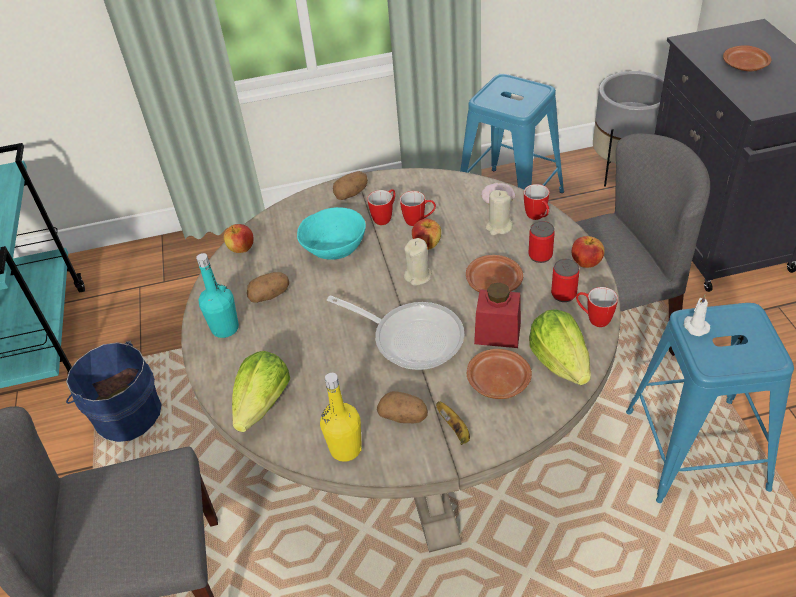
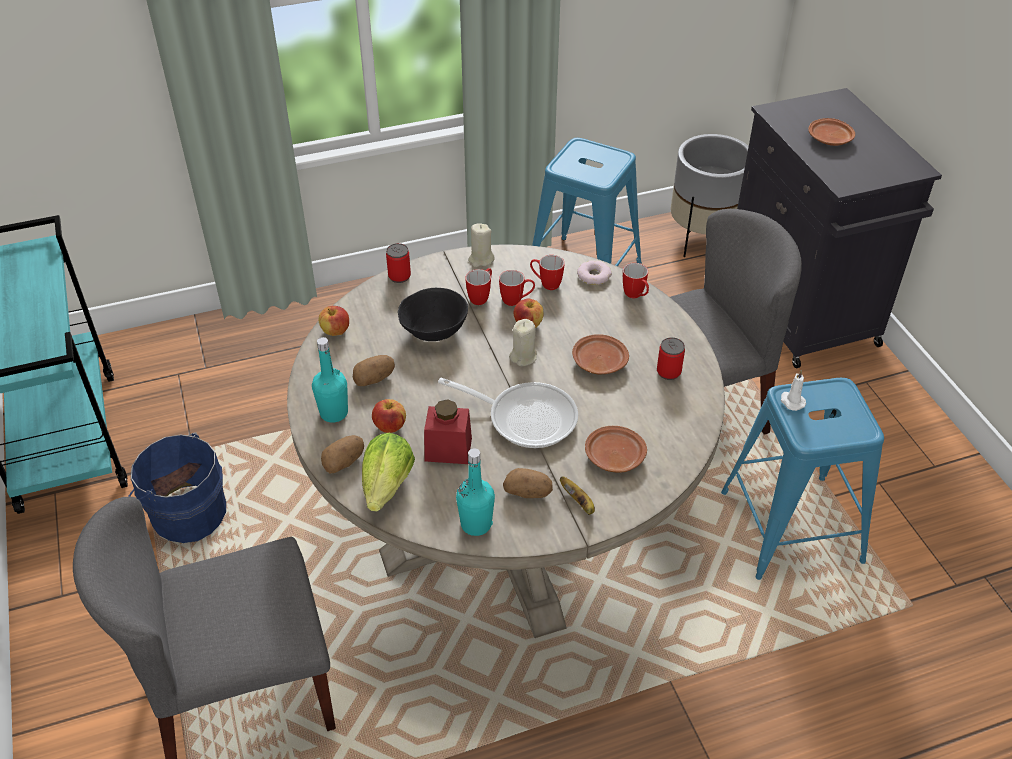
camera: 10 degrees left, 0 degrees up
(335, 249) = (434, 330): turquoise bowl -> black bowl
(345, 449) = (476, 524): yellow bottle -> turquoise bottle
(351, 194) = (442, 272): potato -> potato (344, 462)
(497, 333) = (608, 411): red jar -> red jar (448, 449)
(498, 227) = (598, 306): beige candle -> beige candle (481, 259)
(540, 255) = (642, 334): can -> can (399, 276)
(560, 362) = (671, 436): lettuce -> none
(586, 262) = (687, 341): apple -> apple (390, 426)
(593, 319) = (699, 395): mug -> mug (546, 284)

